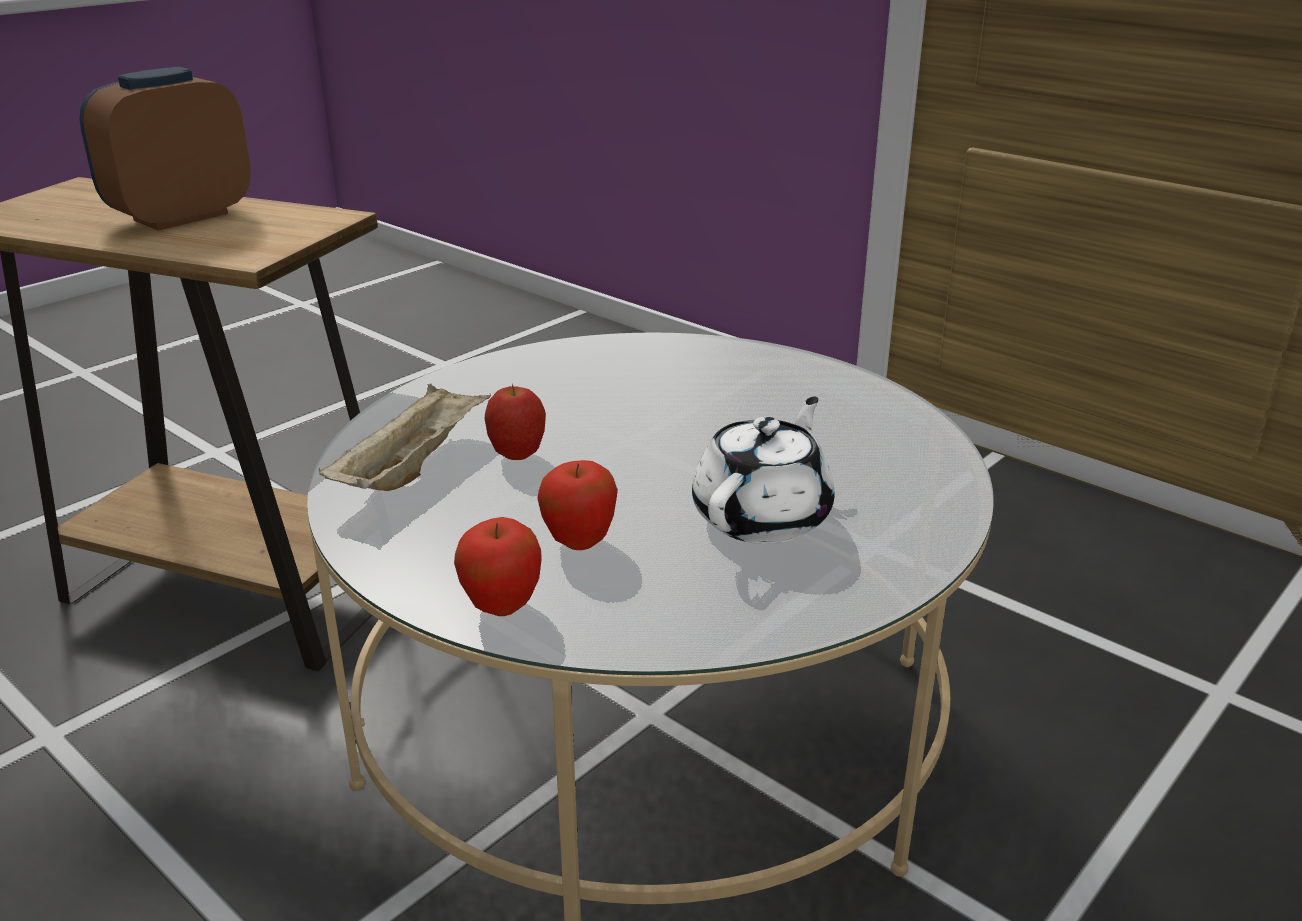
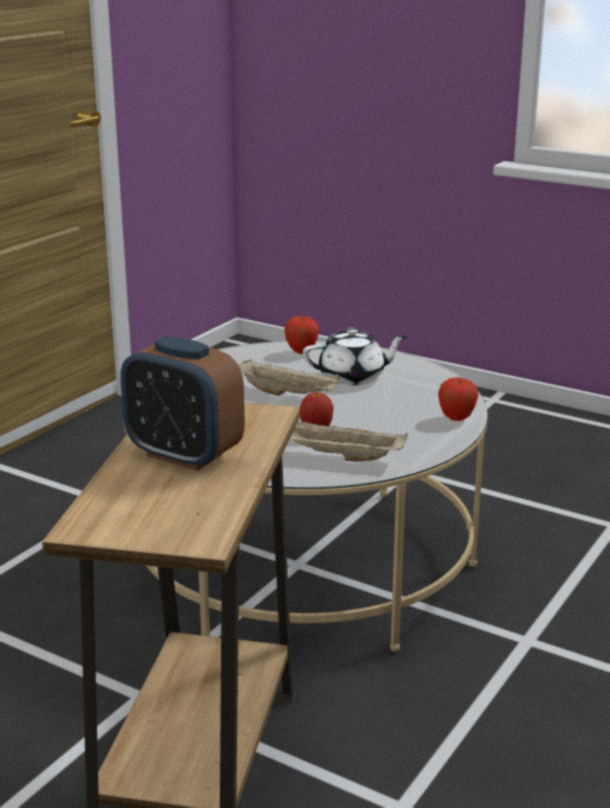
camera: 100 degrees left, 5 degrees down
(579, 543) = (396, 410): apple -> apple (302, 352)
(692, 446) = (288, 394): none -> beige tray
(764, 517) = (353, 377): white teapot -> white teapot turned 150 degrees clockwise

